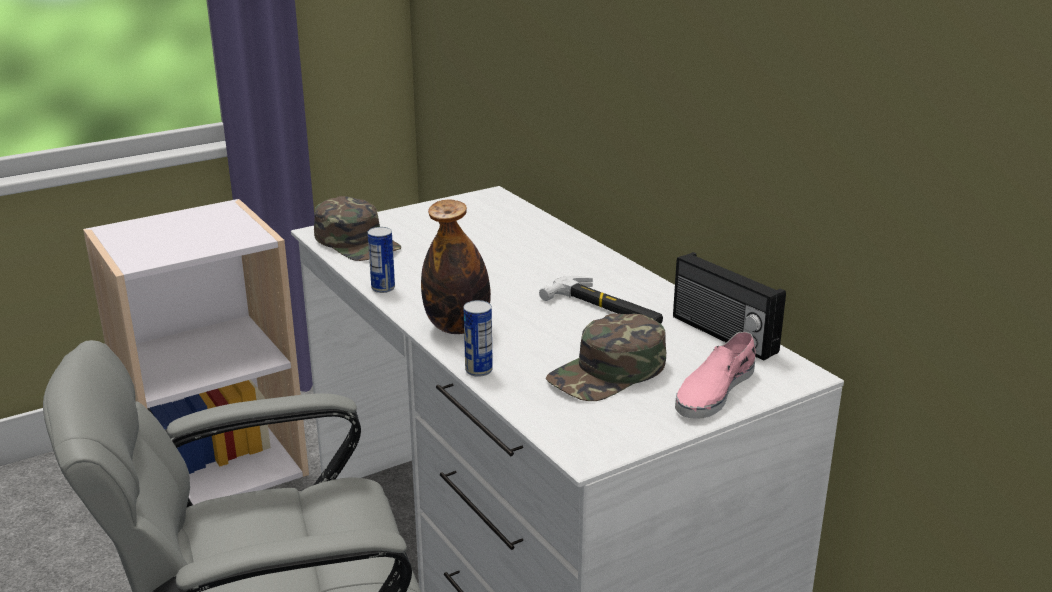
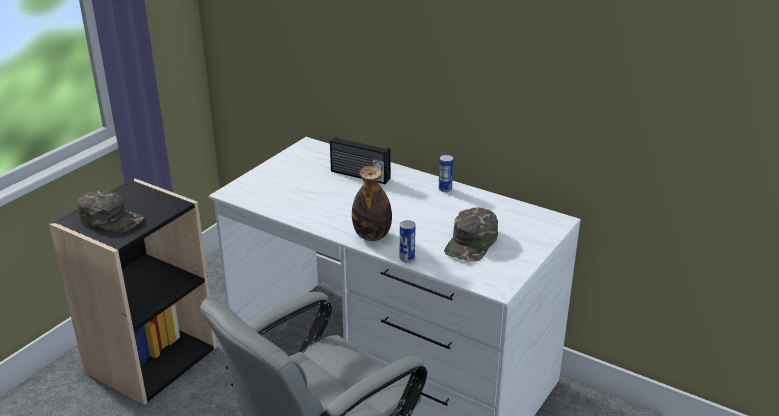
camera: 25 degrees left, 5 degrees up
(218, 466) = (151, 358): white bookcase -> black bookcase
(357, 242) = (260, 194): green cap -> green cap (111, 219)
(383, 288) = (306, 222): can -> can (445, 189)
(605, 309) = (438, 206): hammer -> none
(714, 391) = (529, 240): pink shoe -> none
(722, 335) = (508, 207): radio -> radio (359, 175)

